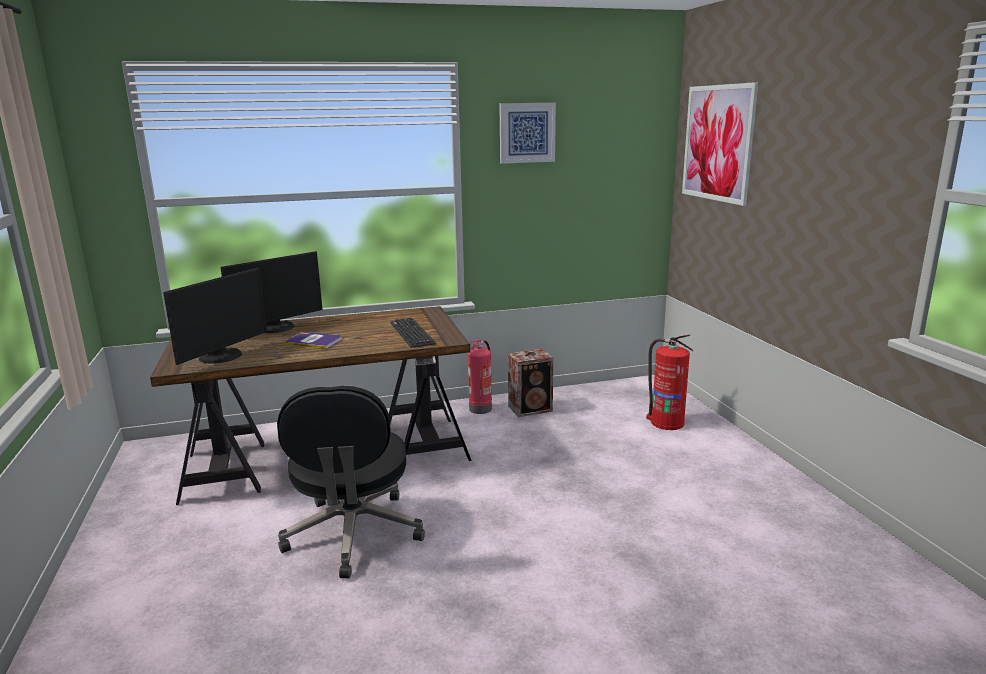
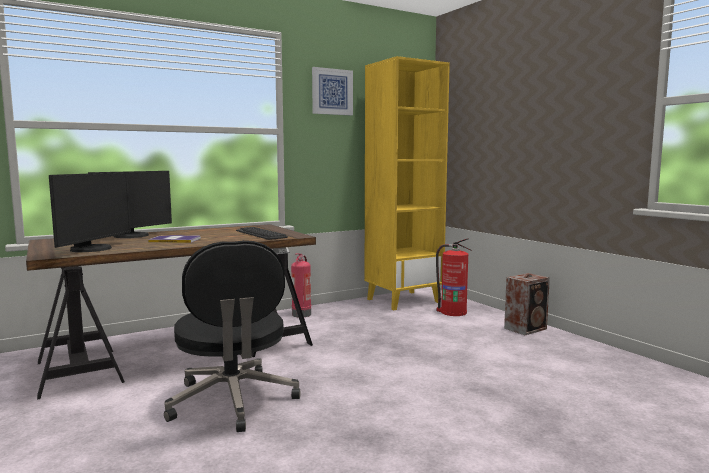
camera: 15 degrees left, 10 degrees down
(531, 409) = (344, 311): speaker -> speaker (526, 328)
(613, 396) = (403, 300): none -> yellow bookcase
(717, 143) = (471, 102): picture -> none

